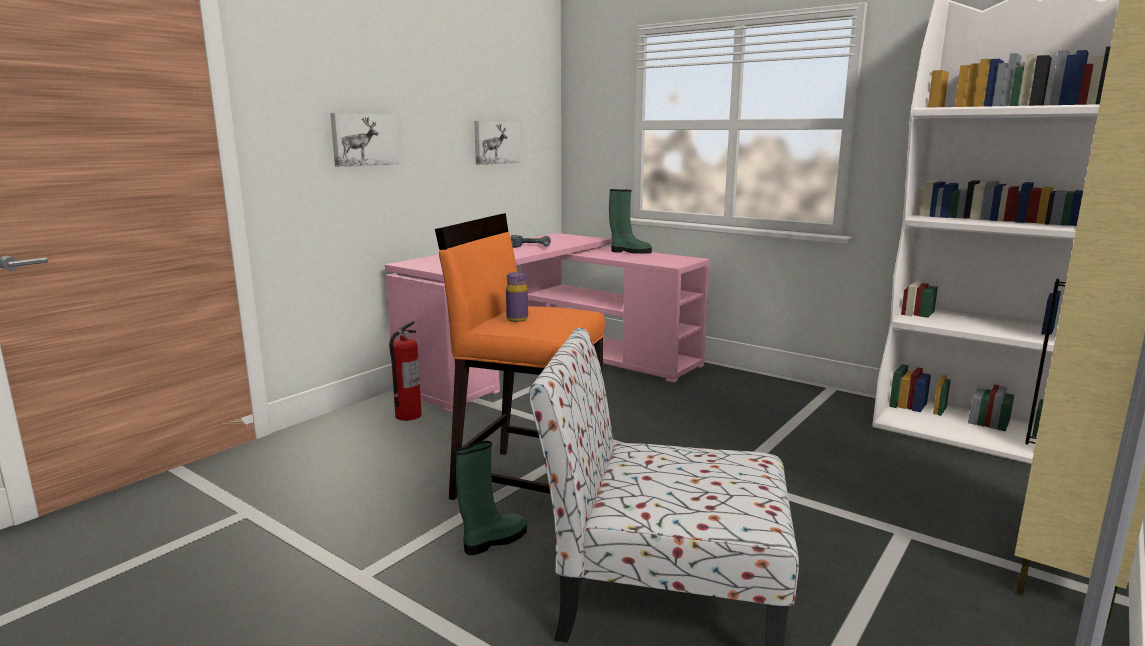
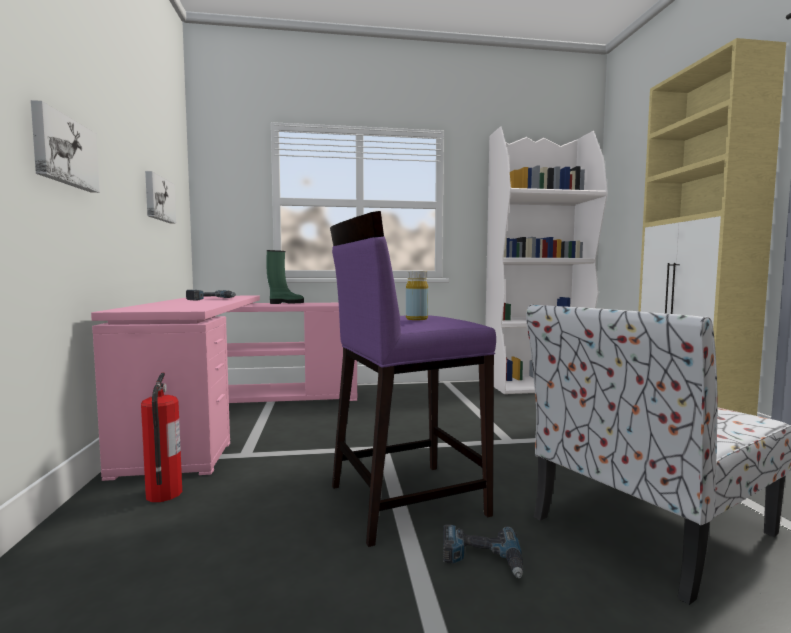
camera: 45 degrees left, 10 degrees down
(494, 541) = (481, 559): green boot -> power drill
(517, 319) = (416, 319): purple bottle -> yellow bottle
(527, 483) = (404, 500): orange stool -> purple stool

